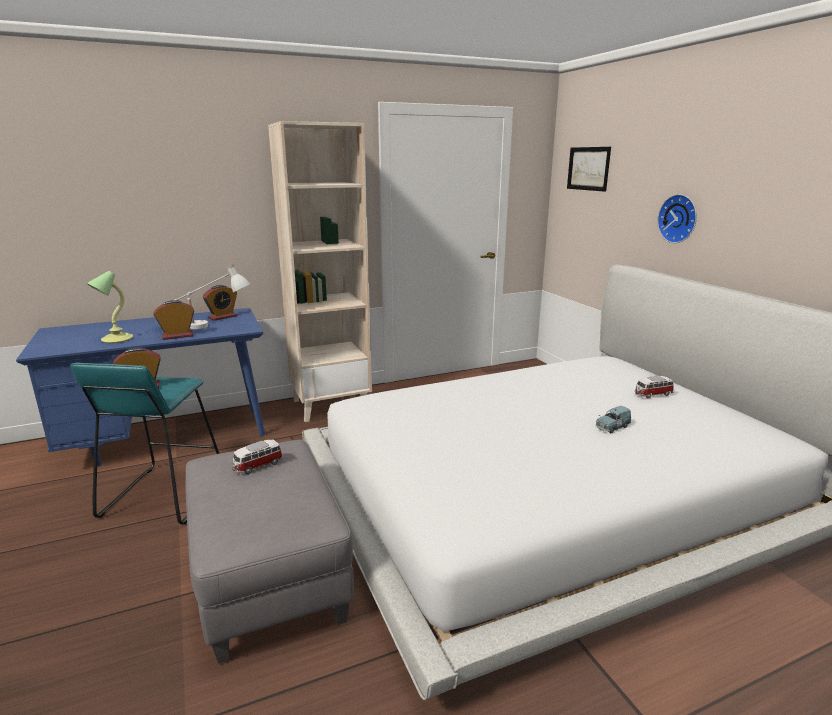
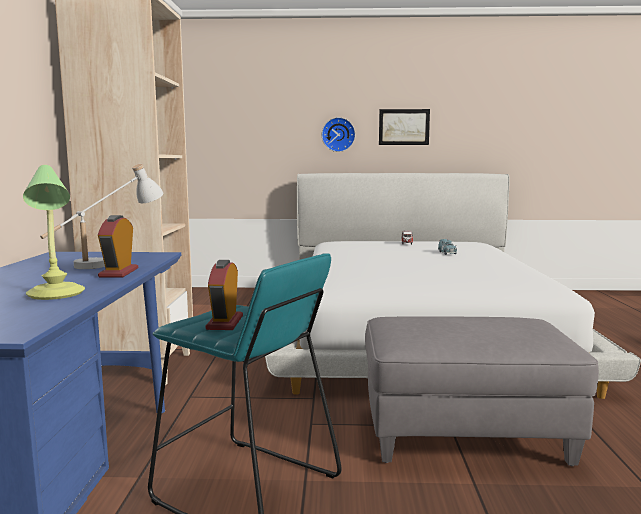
camera: 65 degrees left, 10 degrees down
(222, 317) = (68, 259): alarm clock -> none
(257, 466) = (432, 325): toy car -> none
(588, 168) = (235, 102): picture -> picture (404, 127)

